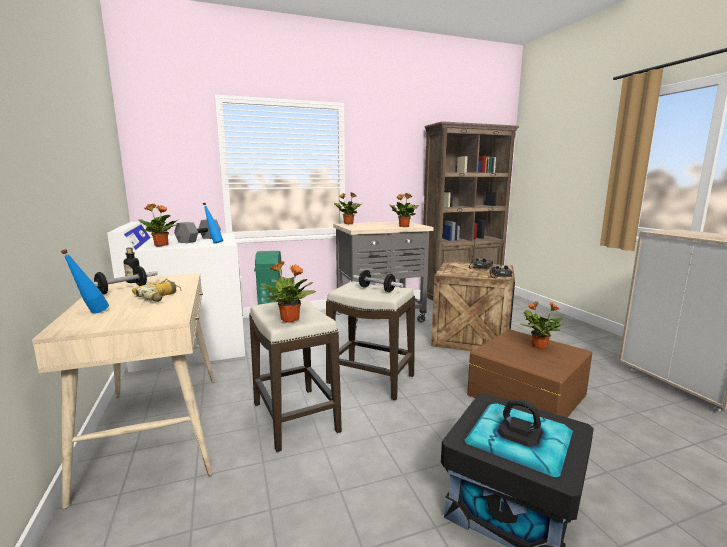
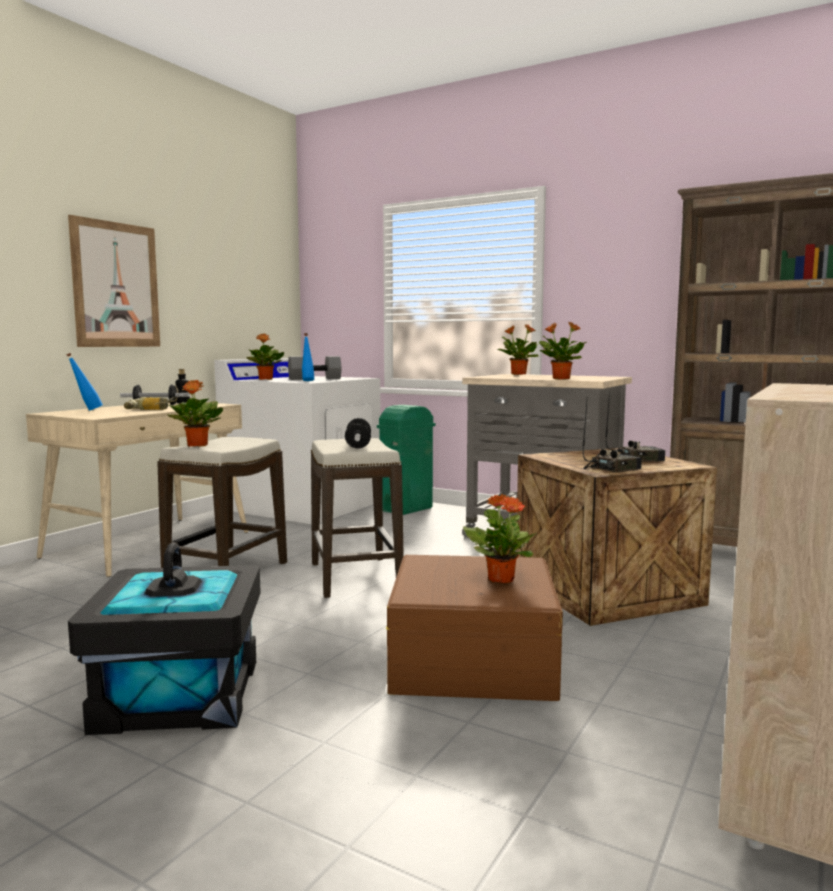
camera: 50 degrees right, 5 degrees down
(49, 158) = (116, 285): none -> picture

